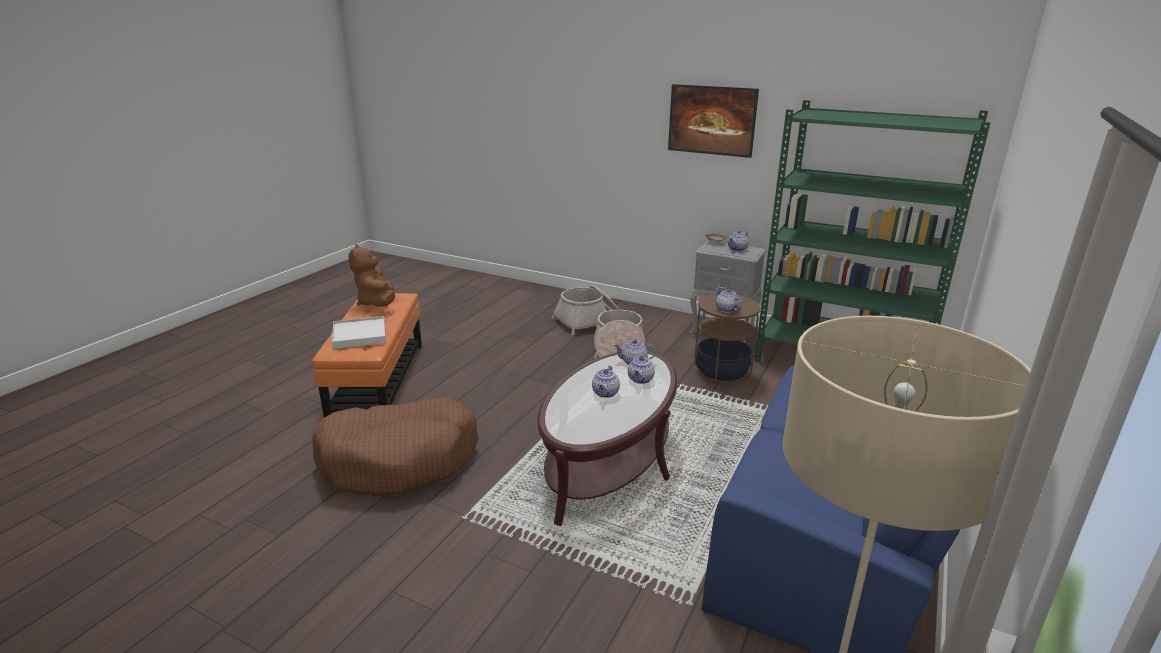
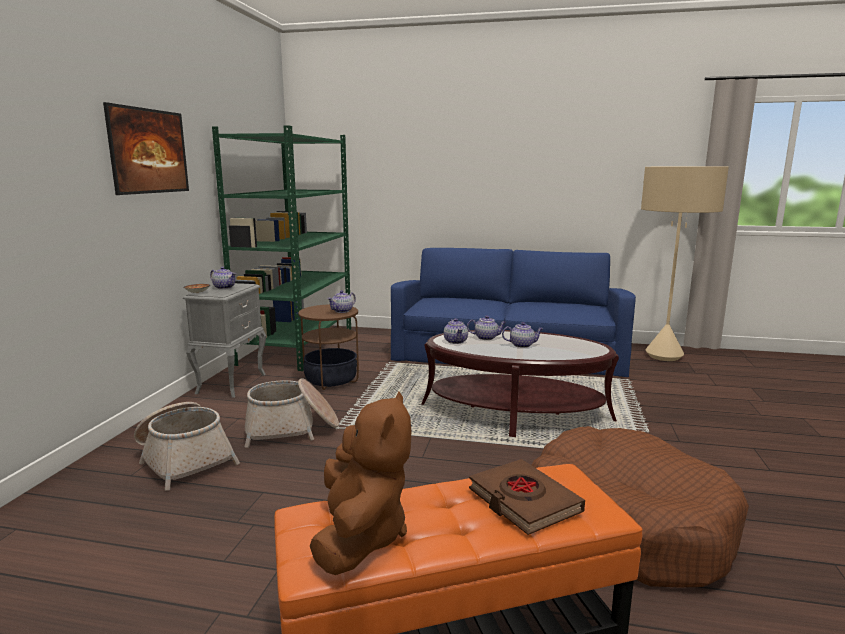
camera: 105 degrees left, 10 degrees down
(359, 335) = (523, 501): white tray -> brown book
(377, 303) = (360, 536): brown plush toy -> brown plush toy turned 60 degrees counterclockwise

